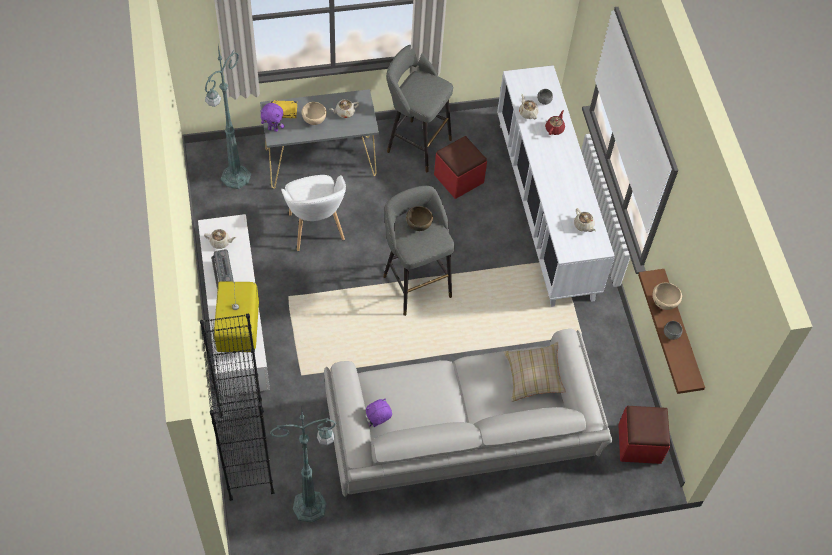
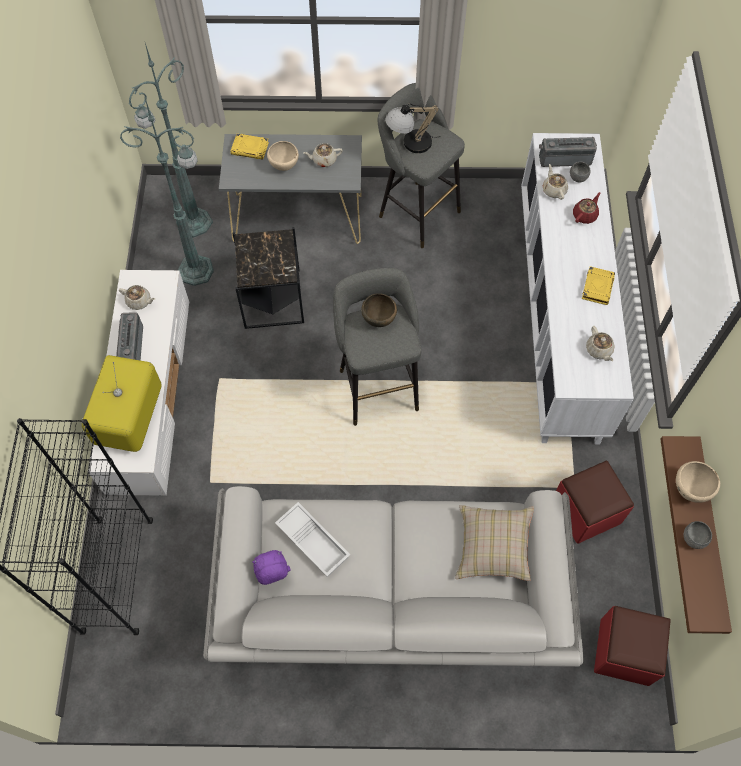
camera: 15 degrees right, 5 degrees up
(273, 129) = (232, 169): purple plush toy -> none
(311, 506) = (180, 661): green floor lamp -> green floor lamp (198, 271)
(315, 229) = (272, 299): white armchair -> black side table
(402, 394) = (314, 541): none -> white tray
(411, 92) = (409, 144): none -> table lamp
(459, 178) = (459, 261): red ottoman -> red ottoman (586, 511)
(531, 87) = (564, 158): none -> radio
(574, 180) = (597, 287): none -> yellow book

